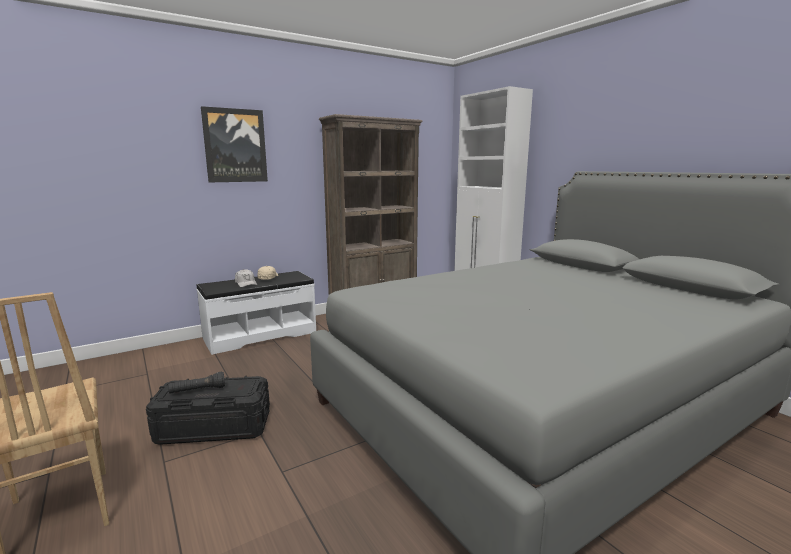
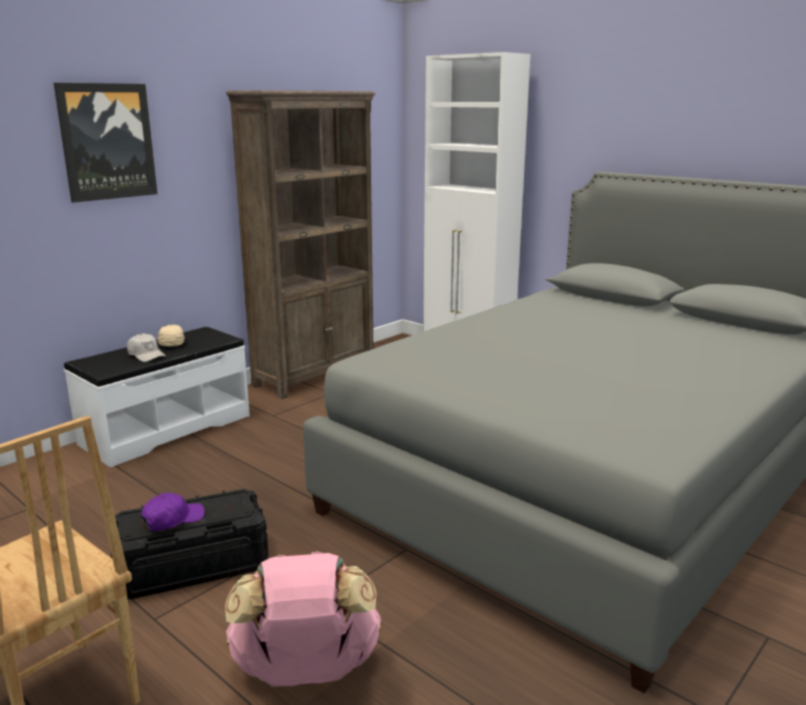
camera: 15 degrees left, 5 degrees up
(198, 391) = (173, 519): black flashlight -> purple cap
(235, 527) = (306, 672): none -> pink backpack

